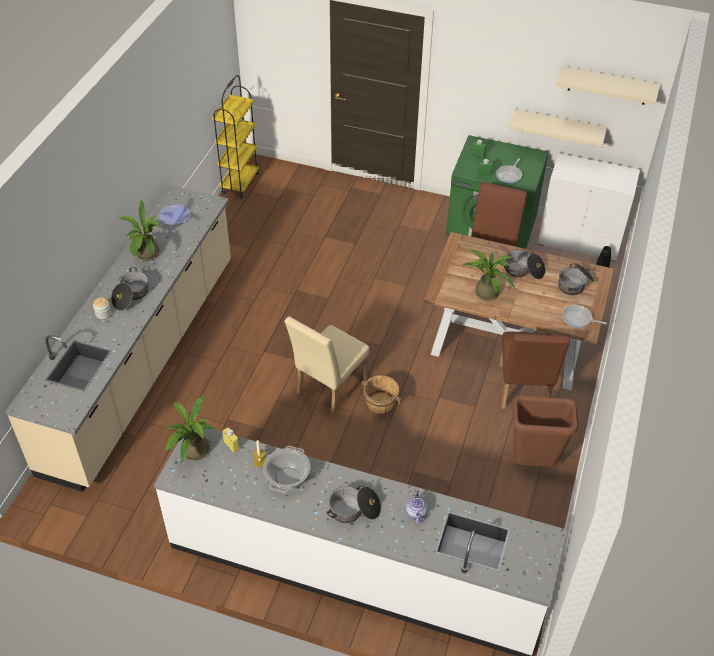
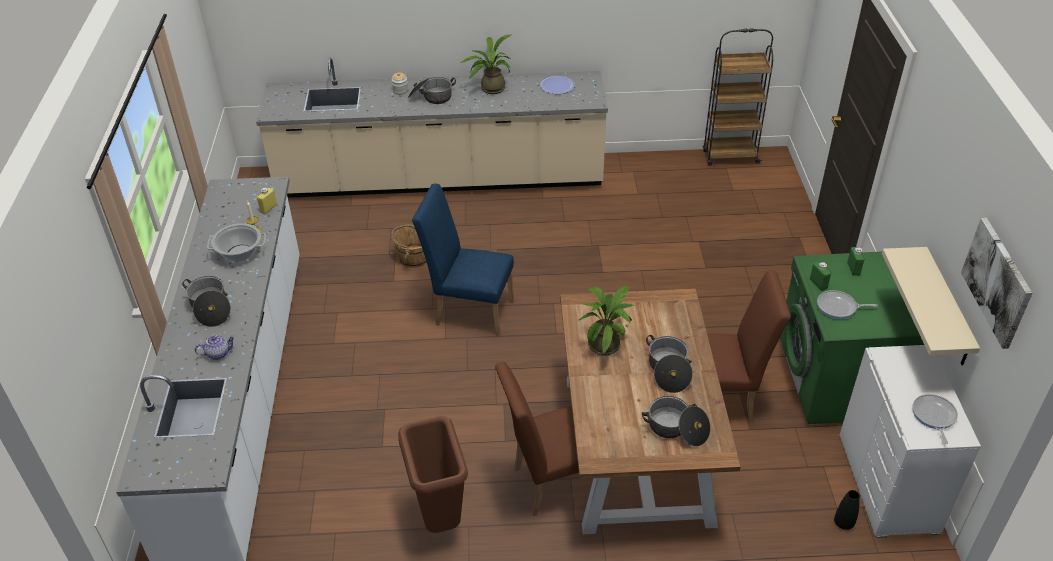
camera: 70 degrees right, 5 degrees down
(192, 452) = (253, 189): potted plant -> none
(240, 184) = (730, 157): yellow cart -> brown cart
(328, 389) = (469, 310): beige chair -> blue chair
(380, 405) = (466, 357): brown bucket -> brown bucket (413, 257)
(578, 319) = (610, 445): frying pan -> frying pan (933, 416)
(608, 86) = (997, 282): beige shelf -> picture

